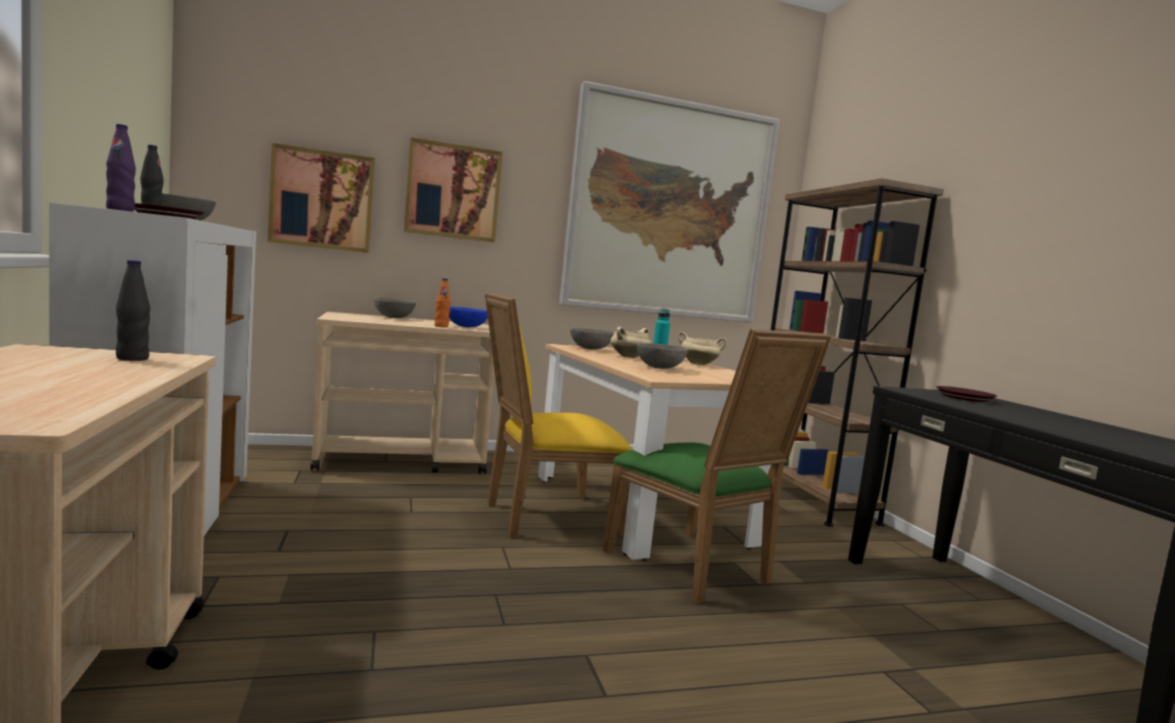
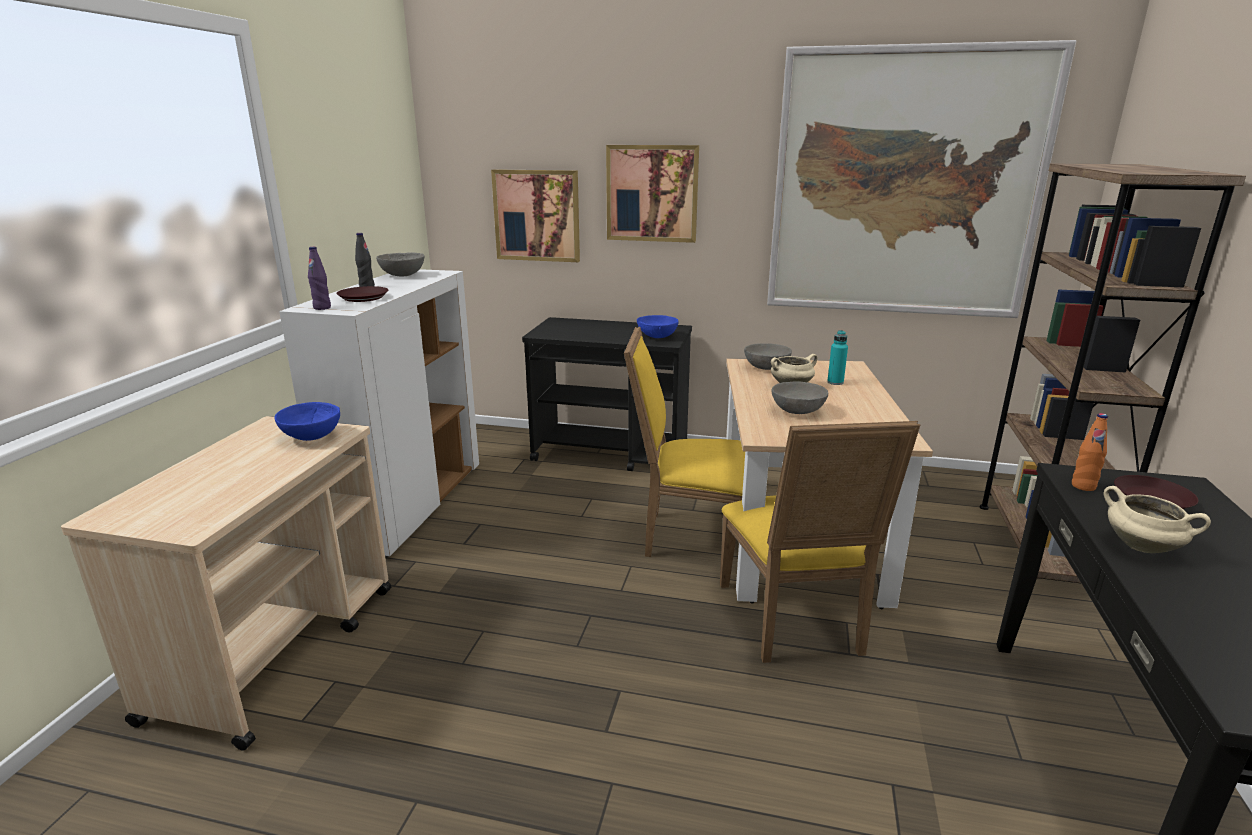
camera: 30 degrees right, 15 degrees up
(132, 359) = (311, 436): black bottle -> blue bowl
(394, 318) = (600, 324): grey bowl -> none
(402, 461) = (612, 453): beige cart -> black cart
(441, 326) = (628, 340): orange bottle -> orange bottle (1083, 486)
(695, 569) = (796, 622): green chair -> yellow chair
(699, 364) = (869, 398): beige cooking pot -> beige cooking pot (1143, 547)

